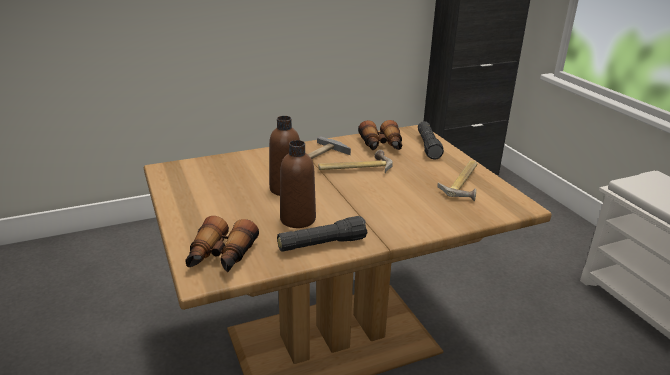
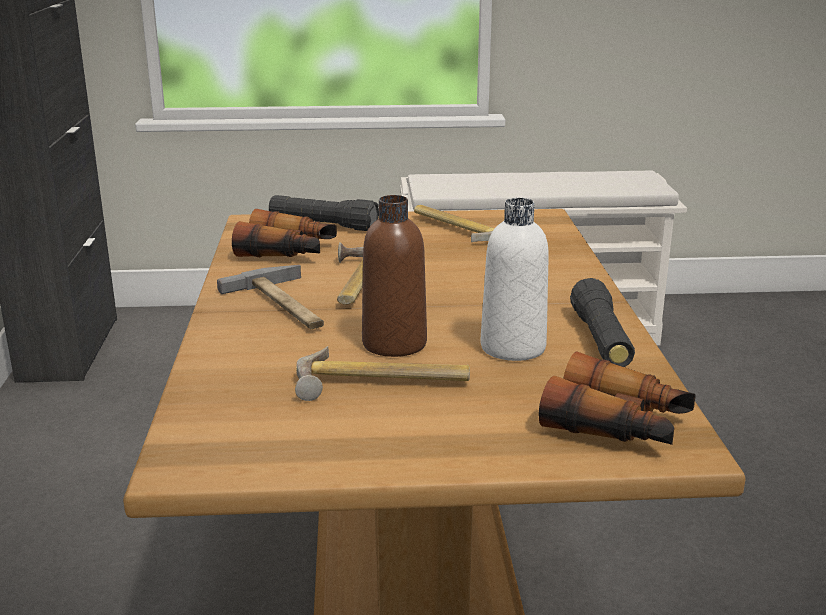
camera: 70 degrees left, 5 degrees down
(241, 193) = (381, 384): none -> hammer
(298, 219) = (513, 347): brown bottle -> white bottle

